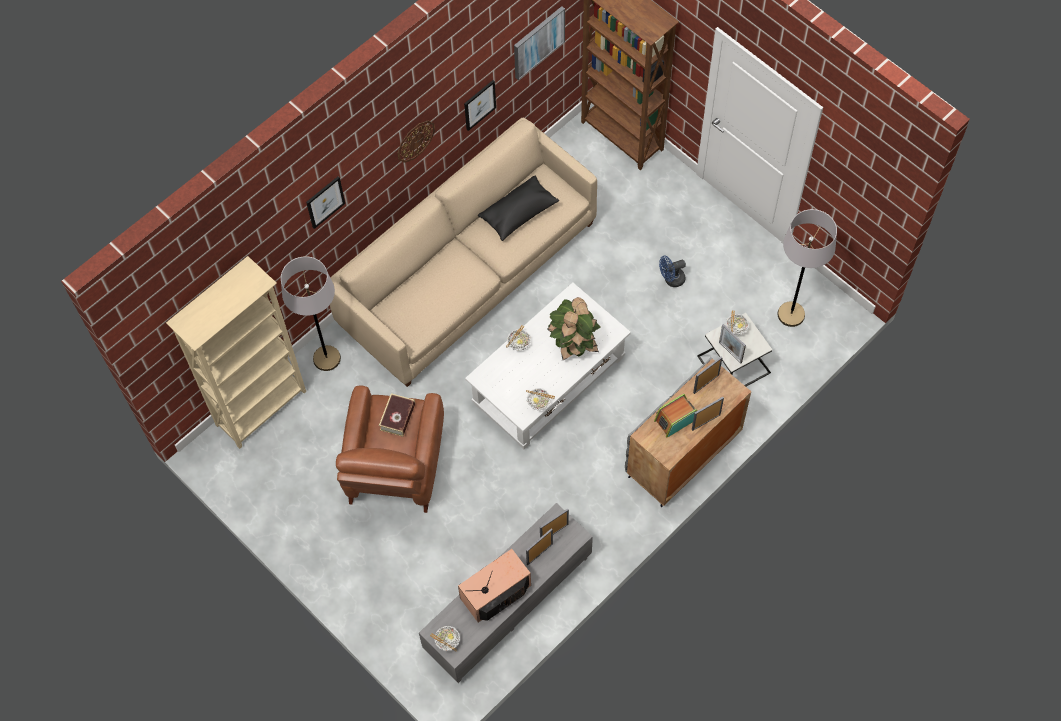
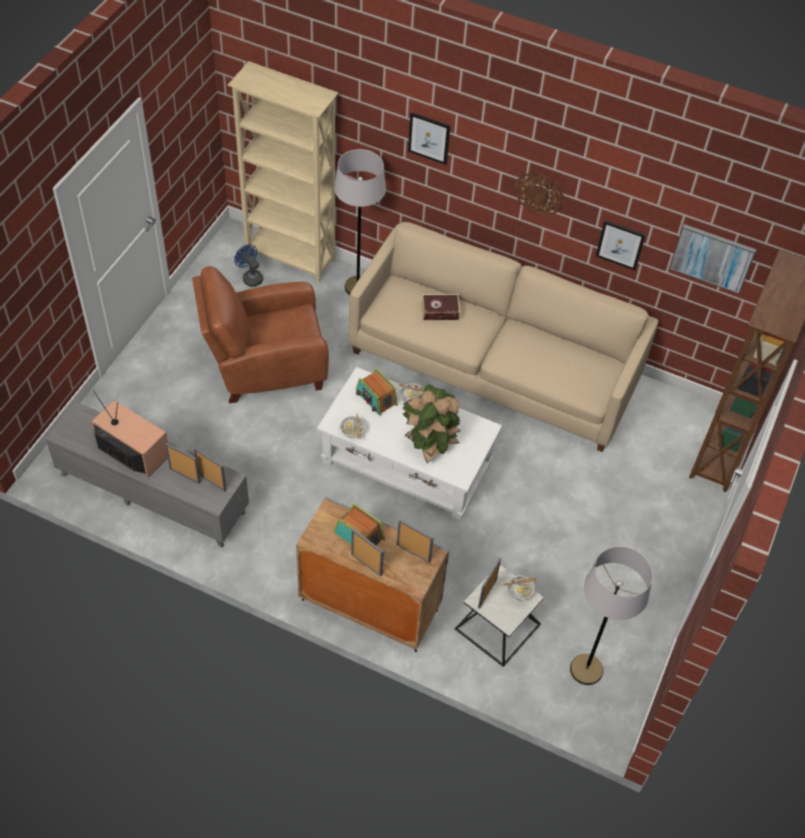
camera: 65 degrees right, 10 degrees down
(397, 417) = (294, 327): book -> book (440, 311)
(447, 641) = (72, 425): bowl -> none
(508, 372) = (376, 398): none -> radio
(518, 213) = (554, 356): black pillow -> none
(671, 280) = (572, 540): blue fan -> blue fan (250, 277)

